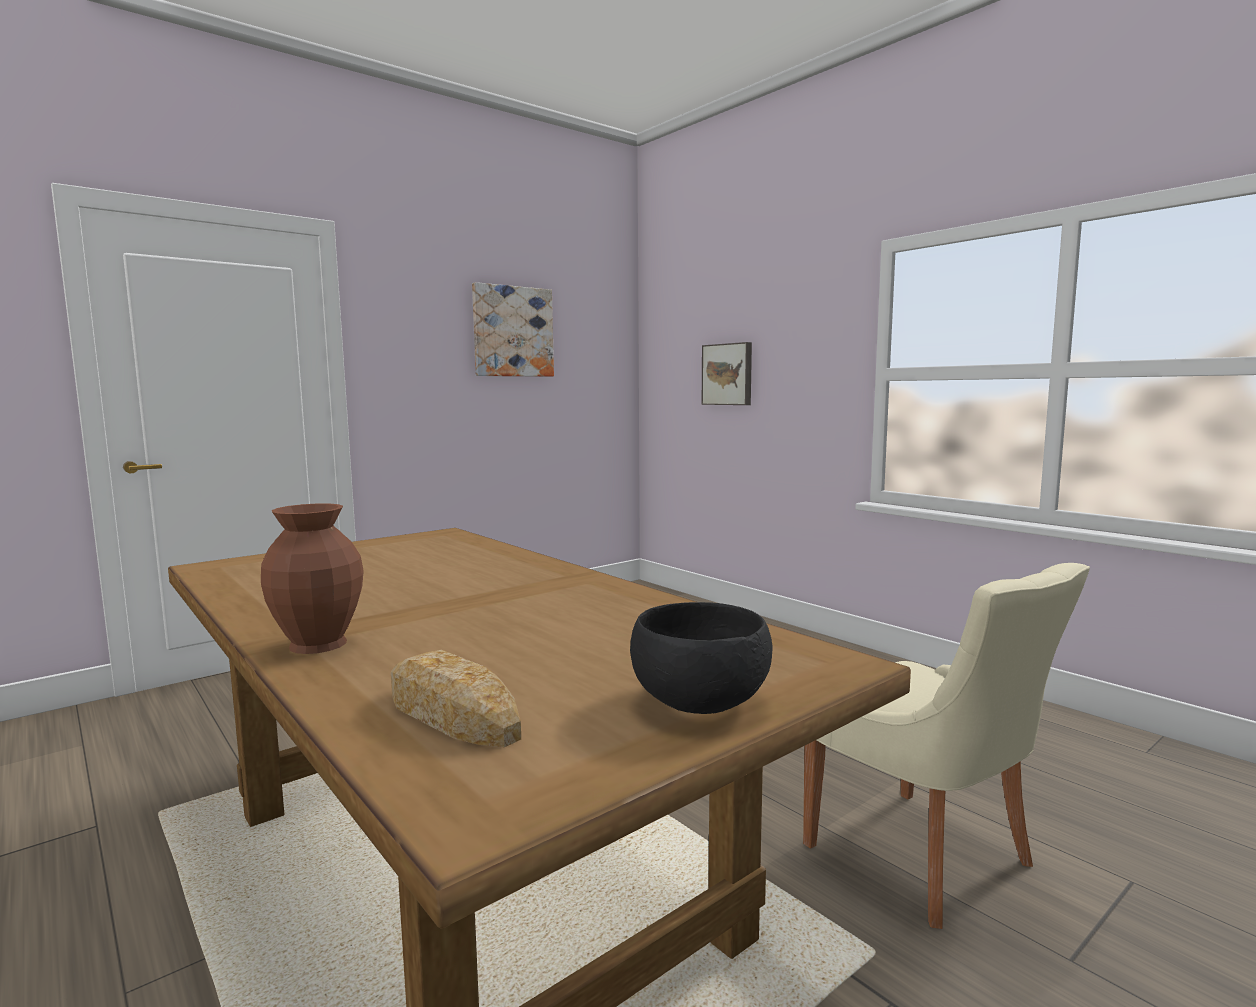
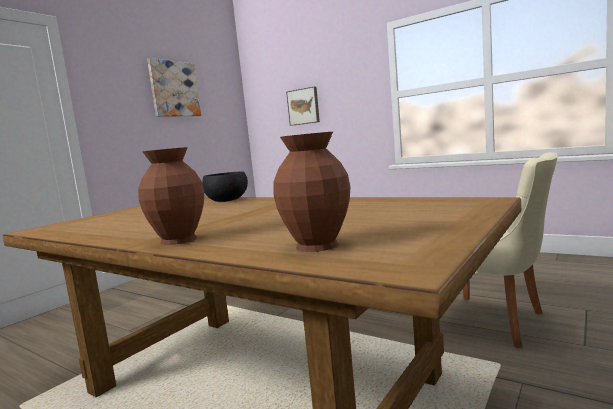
camera: 15 degrees left, 0 degrees up
(451, 714) = (318, 245): bread -> brown vase
(700, 701) = (445, 220): black bowl -> black bowl (227, 200)

